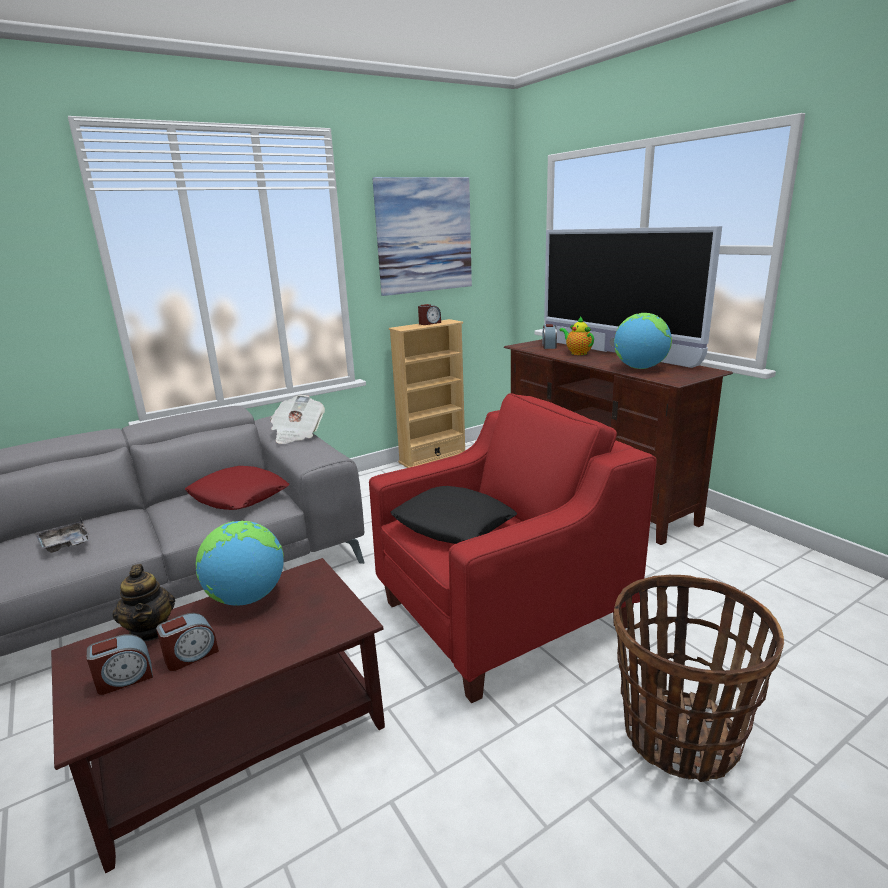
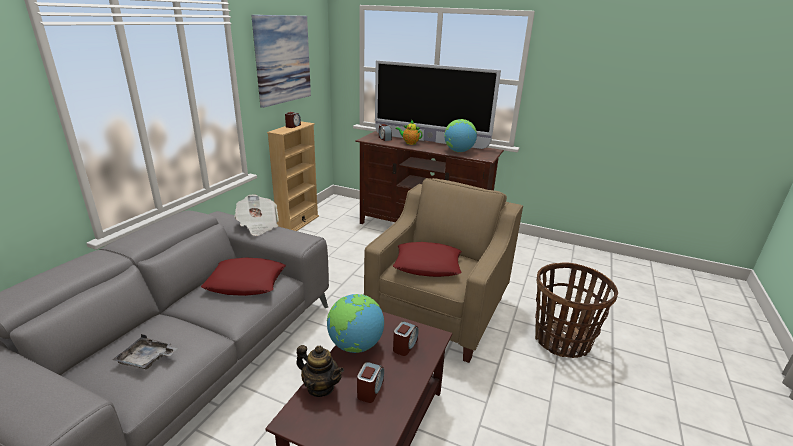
camera: 35 degrees left, 5 degrees up
(125, 679) = (348, 419): alarm clock -> alarm clock (405, 346)
(453, 524) = (427, 265): black pillow -> red pillow
(503, 614) = (440, 312): red armchair -> beige armchair

